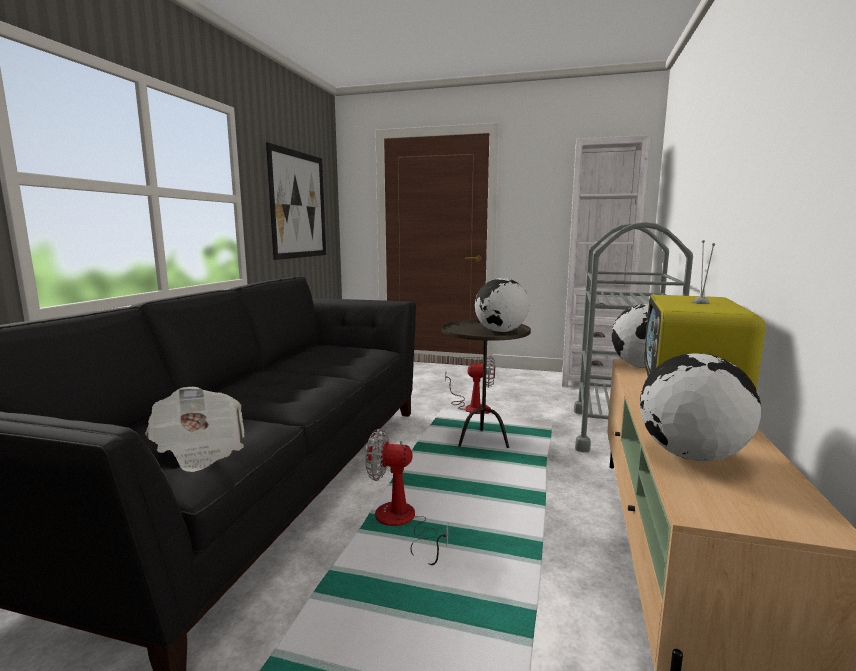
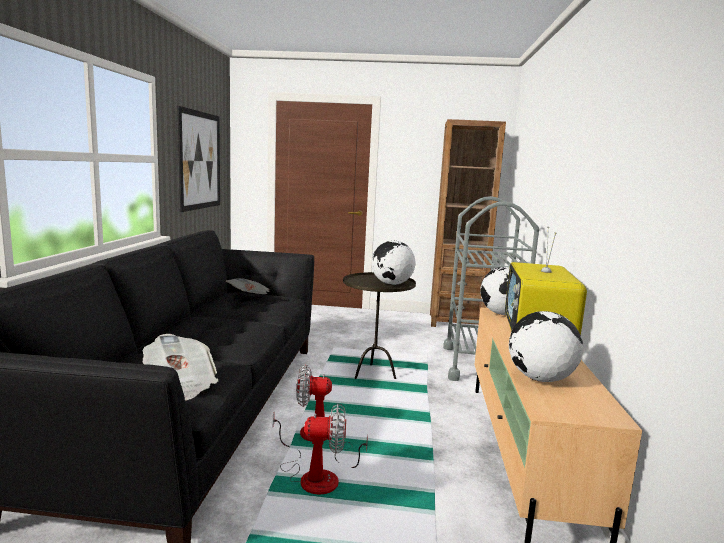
camera: 10 degrees left, 0 degrees up
(338, 351) = (250, 298): none -> newspaper
(472, 407) = (359, 345): fan -> fan (311, 476)
(592, 381) = (455, 322): white bookcase -> brown bookcase

